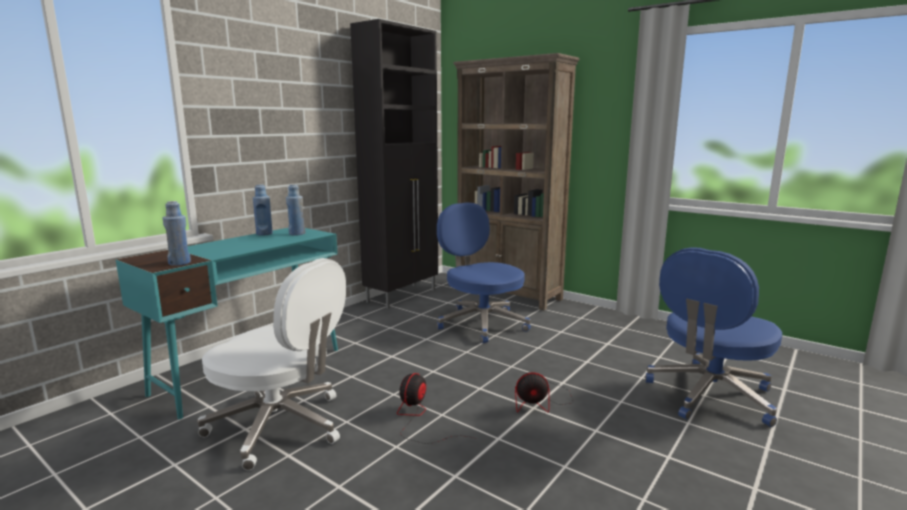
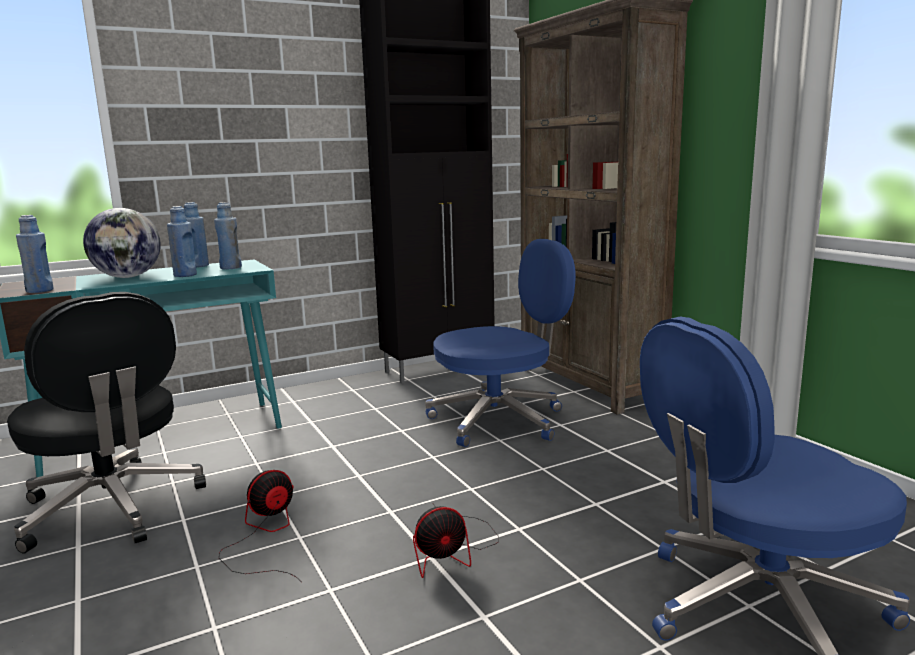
camera: 25 degrees right, 0 degrees up
(228, 246) = (128, 277): none -> globe
(276, 242) = (185, 275): none -> blue bottle
(280, 426) = (113, 508): white office chair -> black office chair
(481, 323) = (500, 420): blue office chair -> blue office chair turned 75 degrees clockwise
(541, 401) = (452, 550): fan -> fan turned 45 degrees counterclockwise

